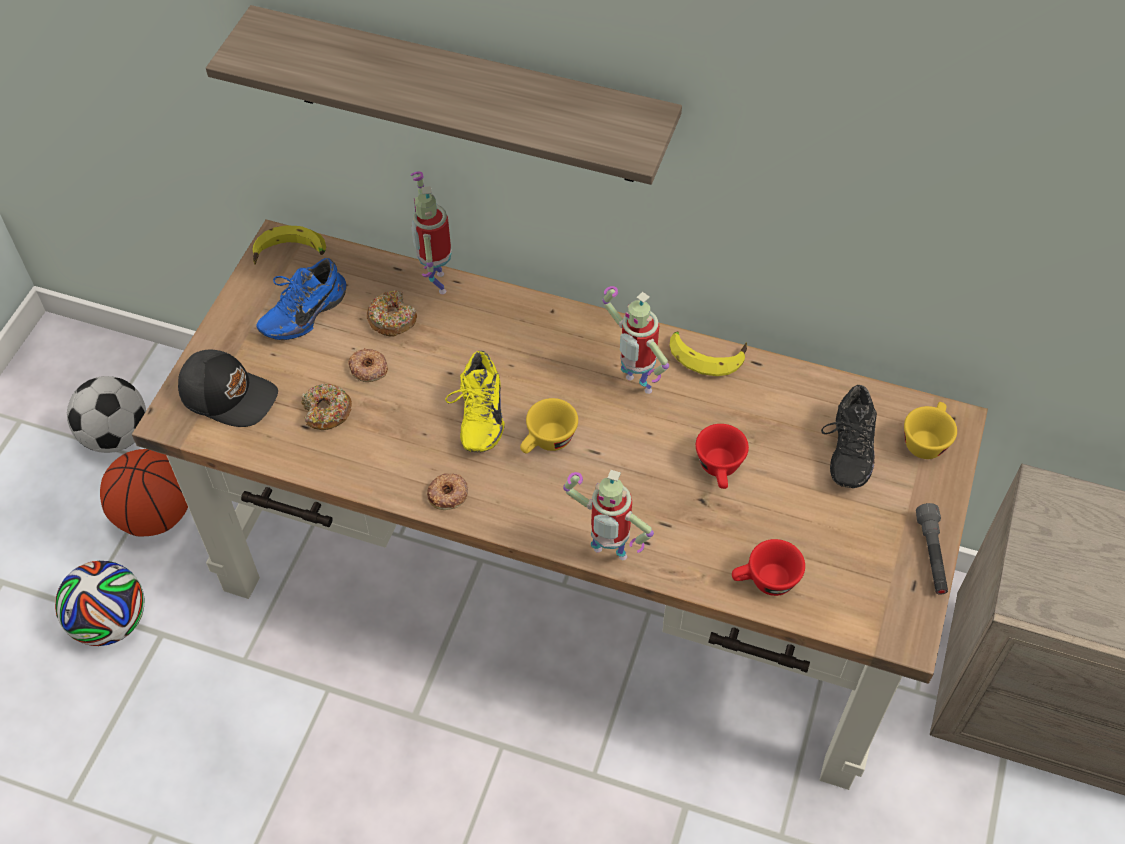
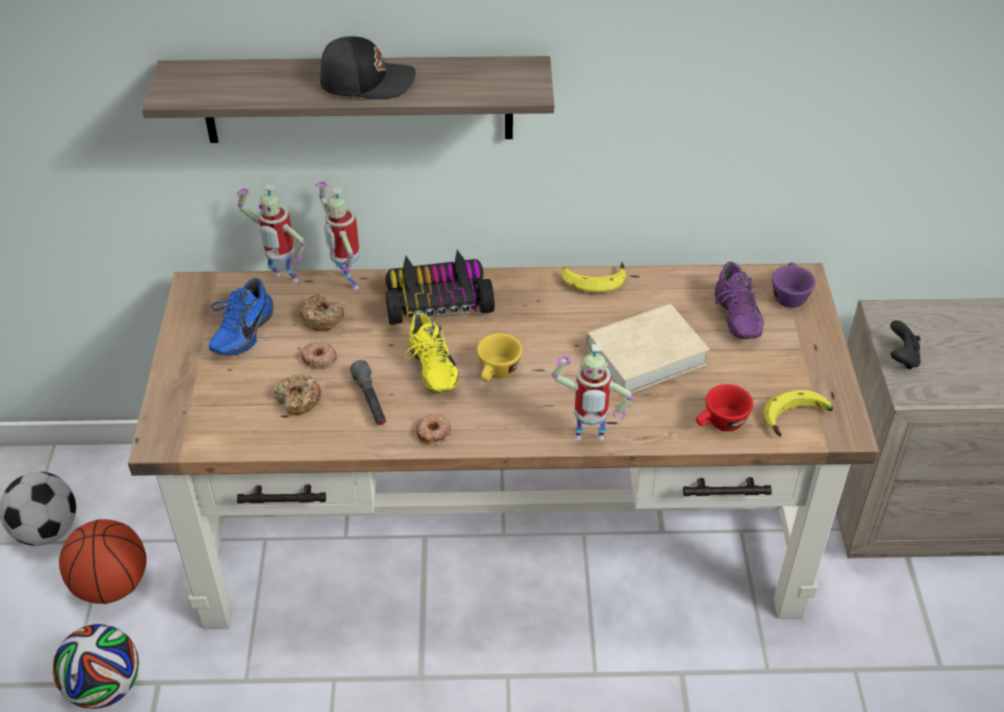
camera: 20 degrees left, 10 degrees down
(229, 394) = (204, 409): black cap -> black cap (366, 81)
(290, 255) = (209, 293): banana -> banana (797, 419)
(523, 333) = (437, 301): none -> toy car
(634, 386) = (548, 315): toy robot -> toy robot (283, 280)
(720, 470) = (645, 356): red cup -> beige book
(845, 450) = (733, 317): black shoe -> purple shoe
(925, 439) = (788, 295): yellow cup -> purple cup
(931, 555) = (834, 371): grey flashlight -> grey flashlight (370, 400)
(1036, 555) = (901, 358): none -> black game controller

